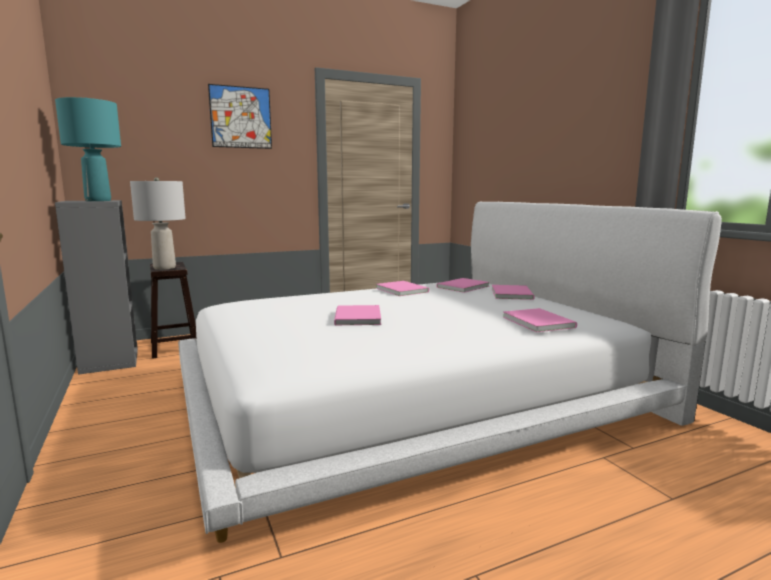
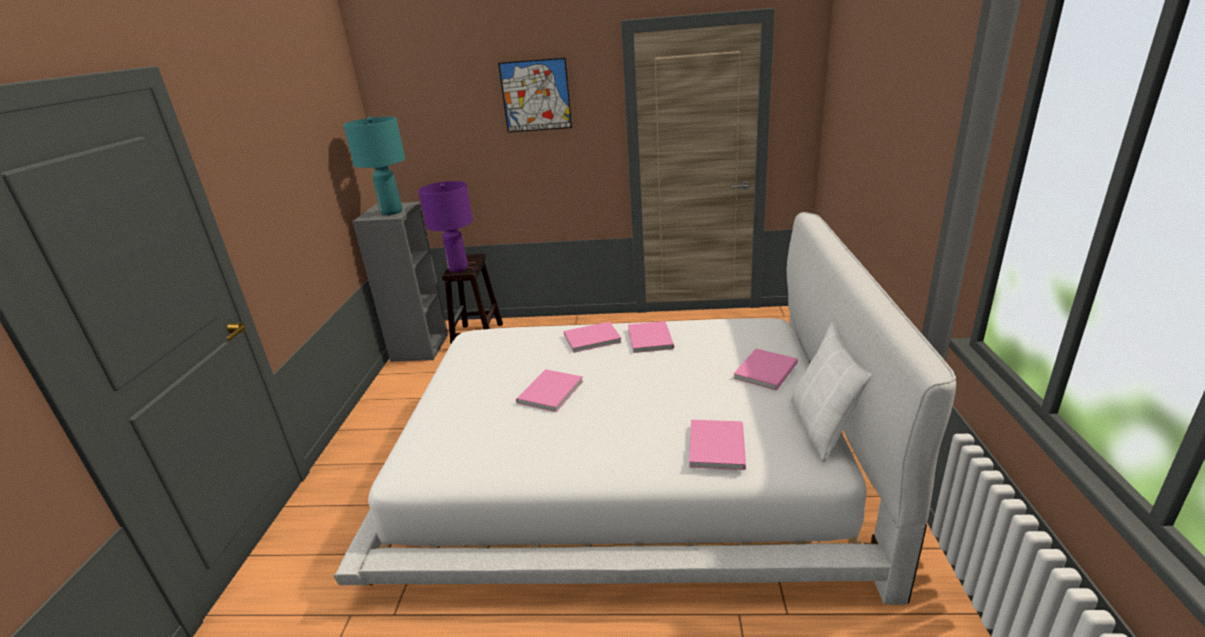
camera: 30 degrees right, 15 degrees up
(165, 268) = (458, 268): grey table lamp -> purple table lamp
(461, 287) = (724, 341): pink book -> pink book (590, 338)
(589, 310) = (822, 428): none -> white pillow

